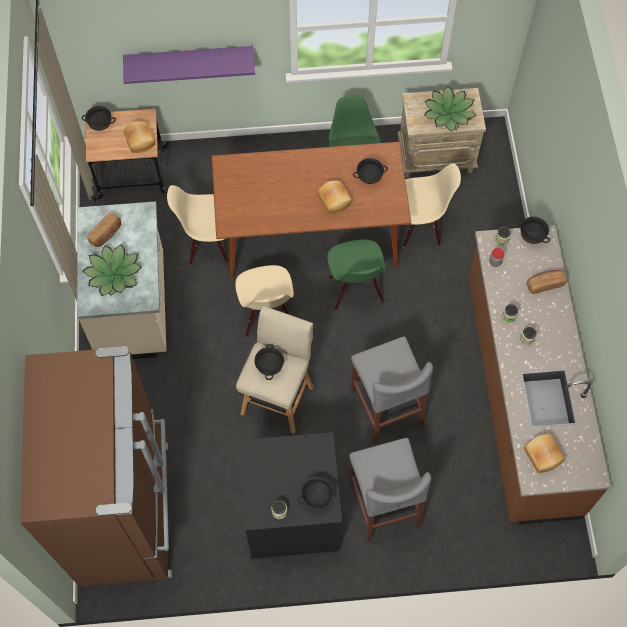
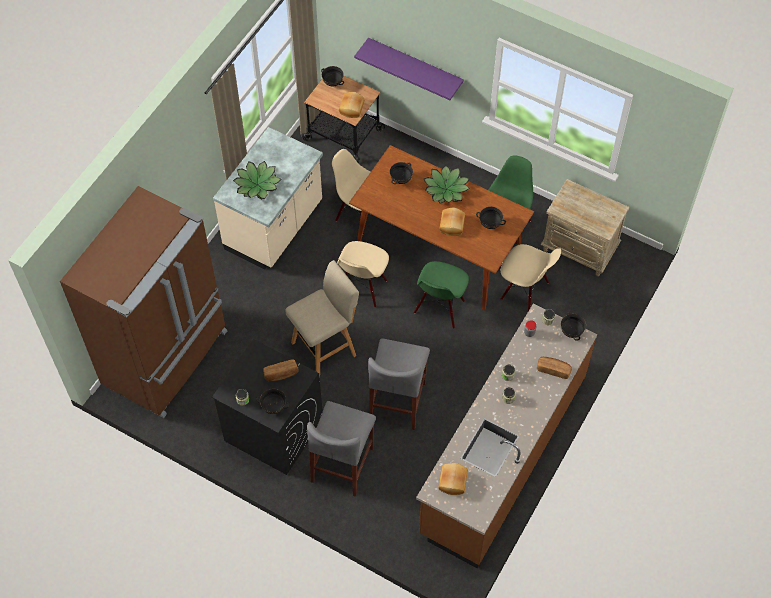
camera: 35 degrees right, 5 degrees down
(106, 234) = (273, 155): bread -> bread (281, 374)
(270, 367) = (316, 310): black bowl -> black bowl (401, 180)
(448, 113) = (590, 213): potted plant -> potted plant (446, 189)

